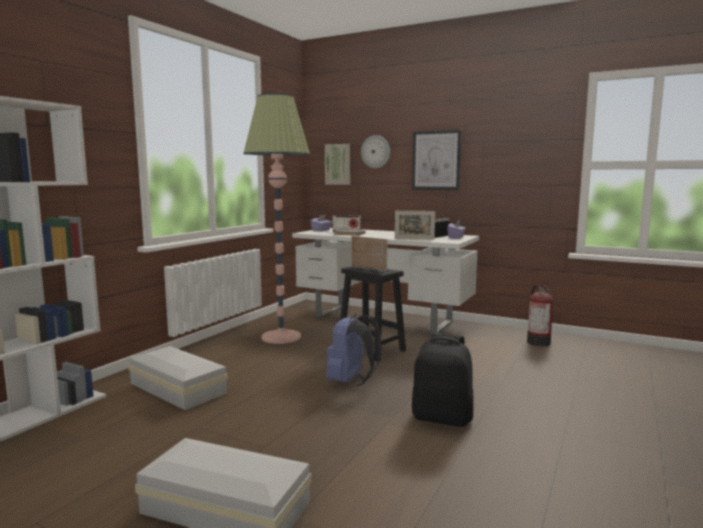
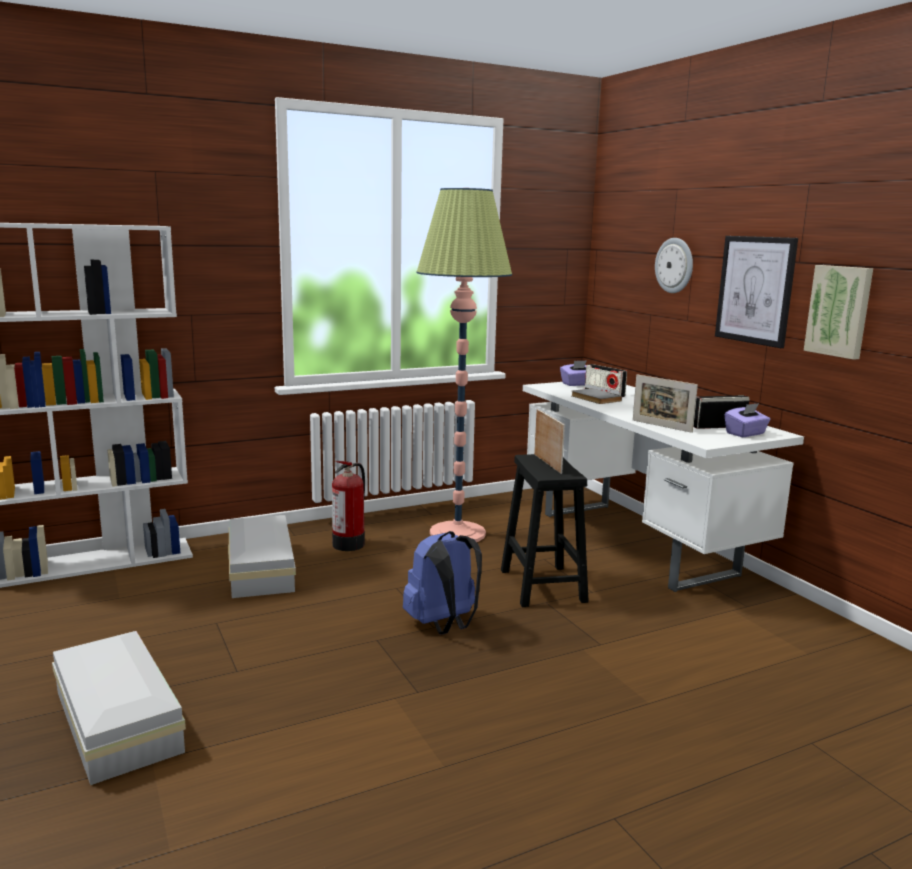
camera: 35 degrees right, 5 degrees up
(338, 164) = (627, 280): picture -> picture (839, 311)
(442, 418) = (474, 720): black backpack -> none
(537, 342) = (841, 657): fire extinguisher -> fire extinguisher (350, 543)

